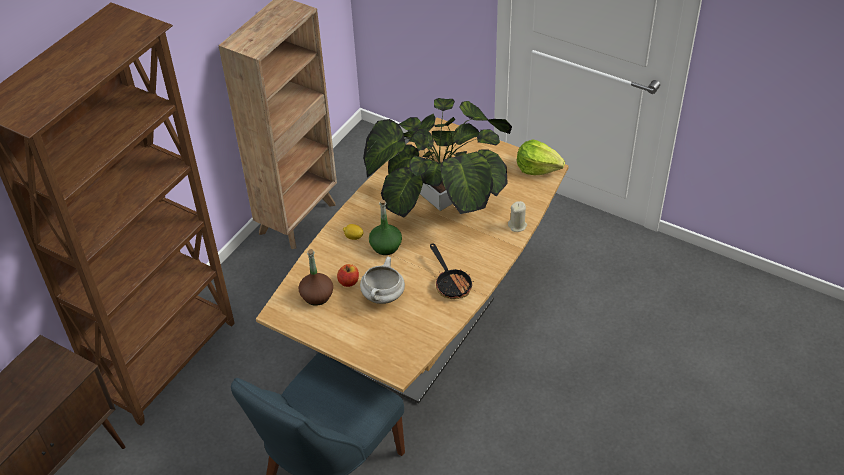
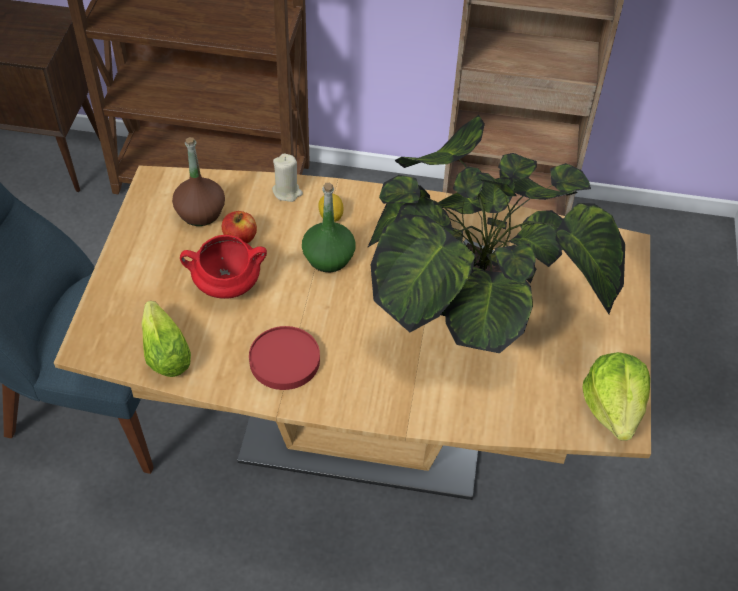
camera: 65 degrees right, 5 degrees up
(383, 296) = (226, 285): white cooking pot -> red cooking pot
(418, 334) = (164, 349): none -> lettuce
(451, 283) = (285, 360): frying pan -> red plate
(517, 225) = (455, 415): beige candle -> beige candle (287, 192)

